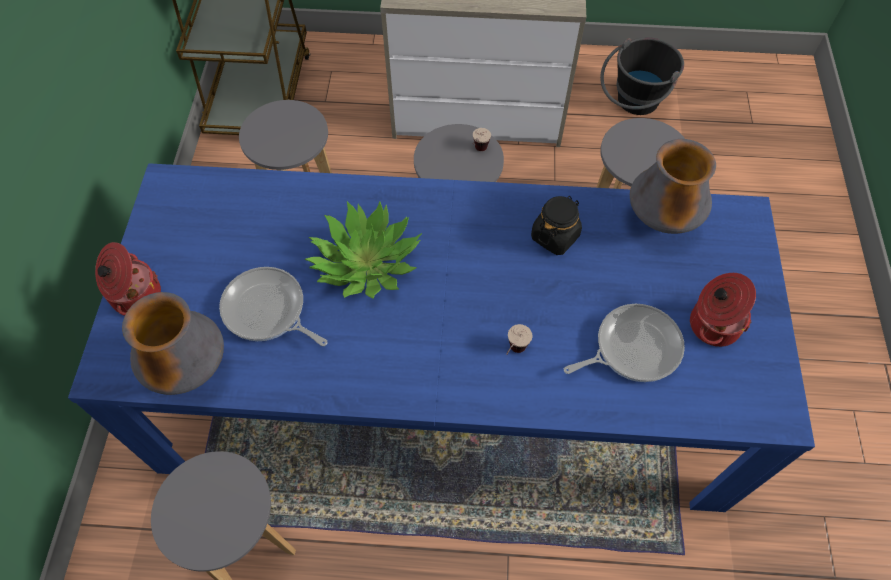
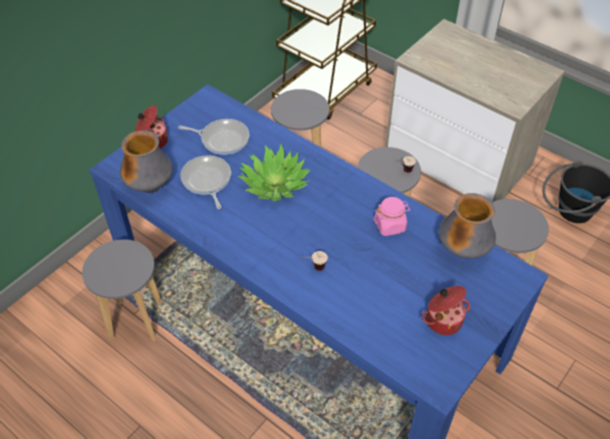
camera: 35 degrees right, 10 degrees down
(555, 236) = (390, 225): black jar -> pink jar
(632, 347) = (383, 304): frying pan -> frying pan (222, 139)

